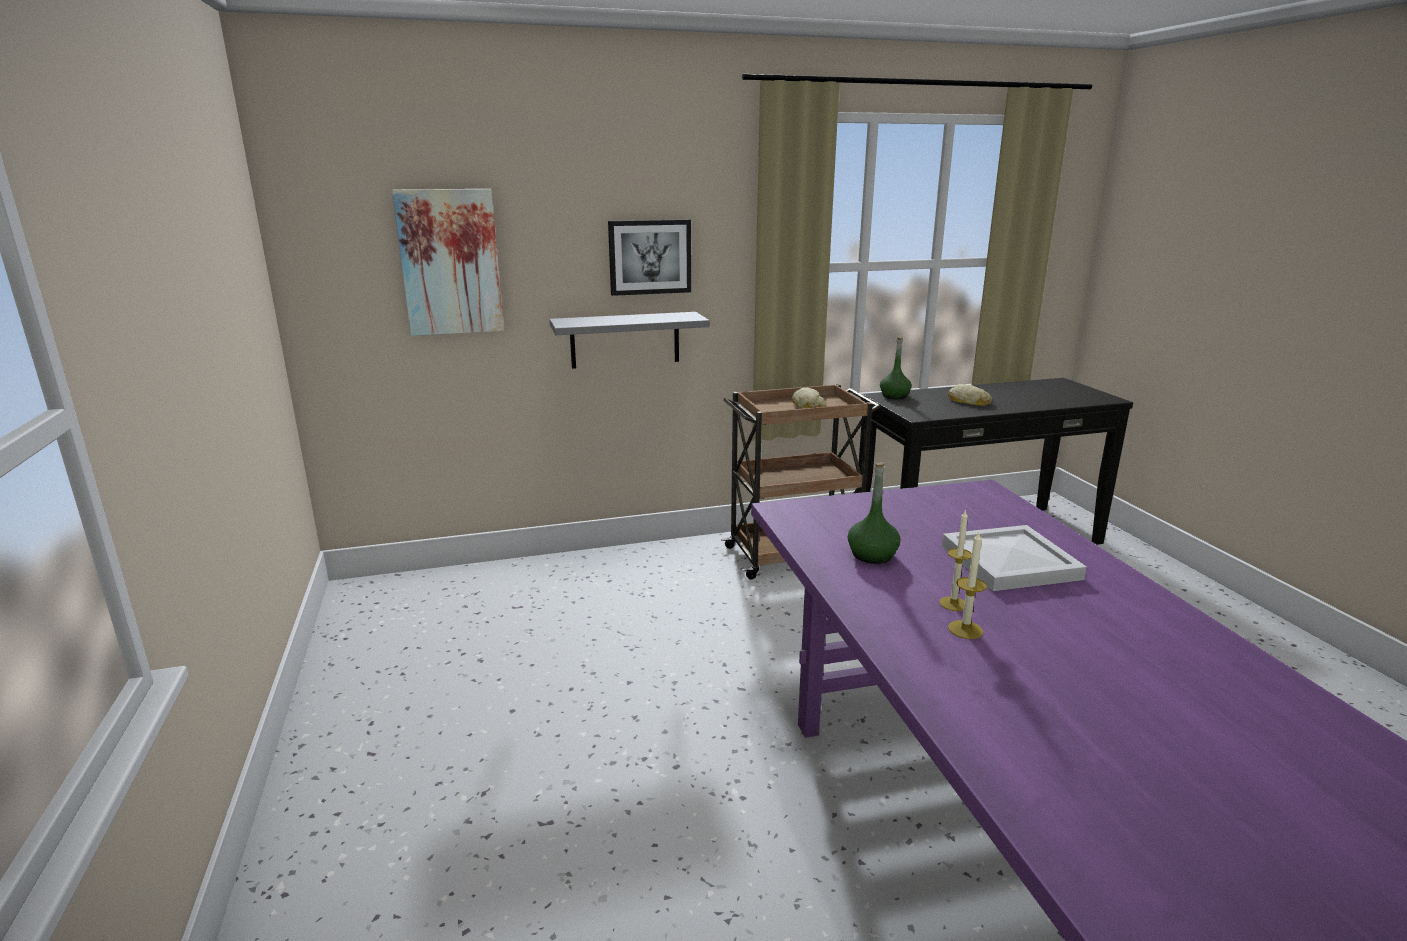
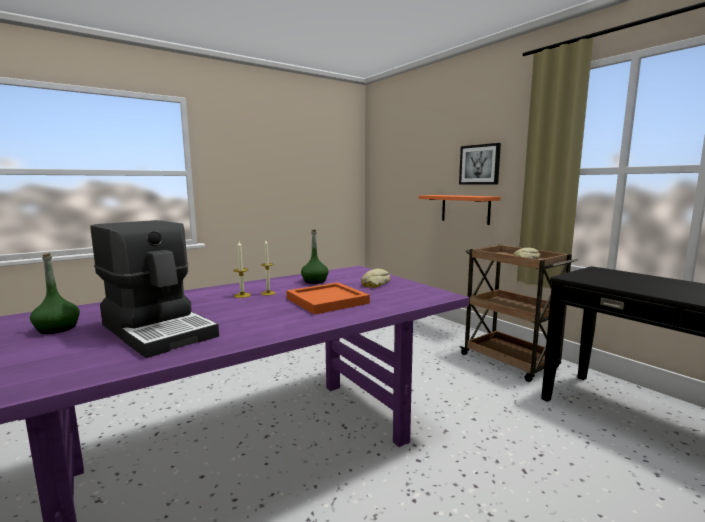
camera: 70 degrees right, 10 degrees down
(450, 262) = (407, 168): picture -> none
(625, 340) = (465, 209): grey shelf -> orange shelf
(894, 396) = (607, 271): green bottle -> green bottle (57, 329)
(968, 401) = (654, 285): bread -> bread (374, 283)
(1012, 562) = (326, 301): white tray -> orange tray
(1195, 715) = (159, 330): none -> coffee machine

